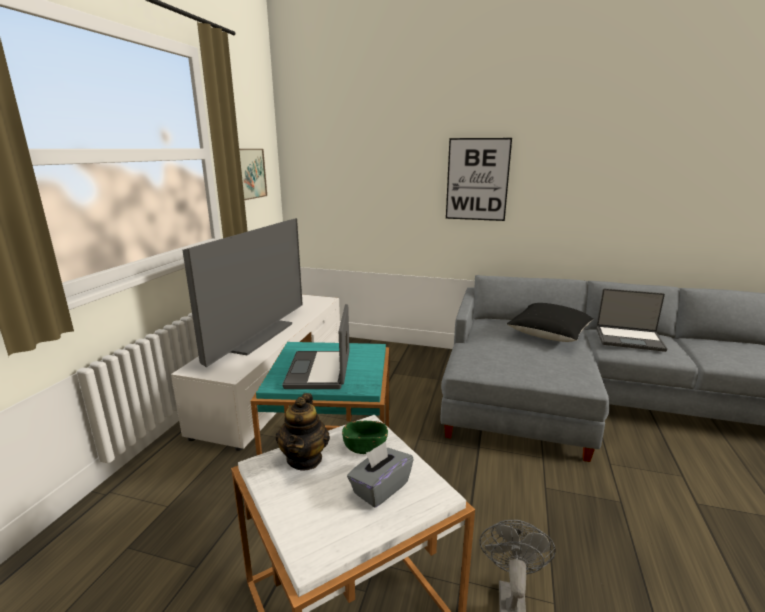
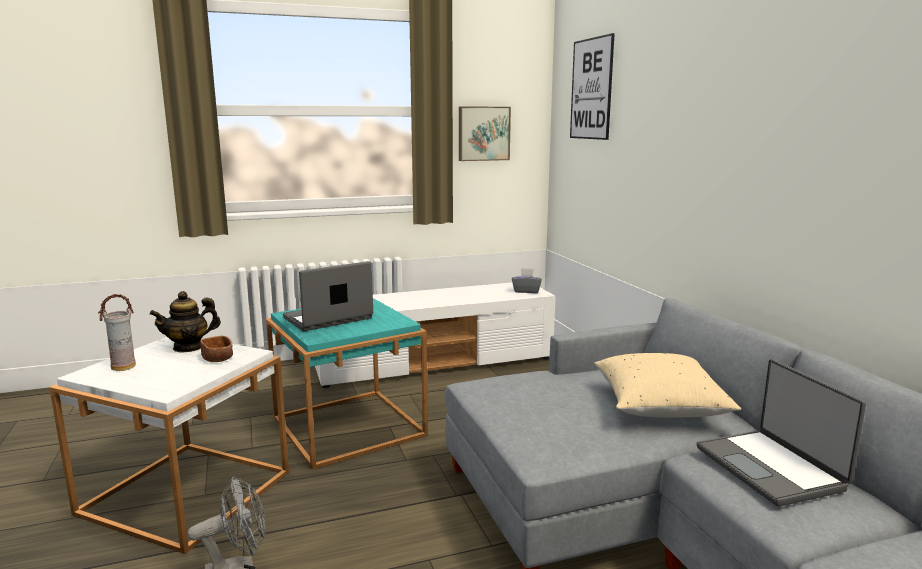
camera: 55 degrees right, 5 degrees down
(255, 335) = (409, 298): television -> none
(322, 517) = (123, 367): none -> vase
(365, 447) = (218, 359): green bowl -> brown bowl
(380, 488) = (165, 374): grey tissue box -> grey tissue box (526, 291)
(477, 179) = (708, 150): picture -> picture (591, 89)
(548, 335) = (659, 407): black pillow -> beige pillow

